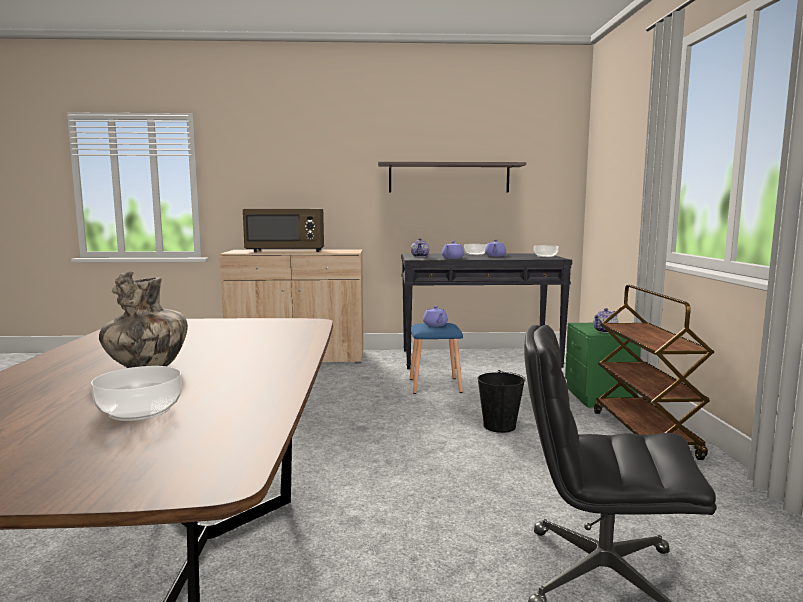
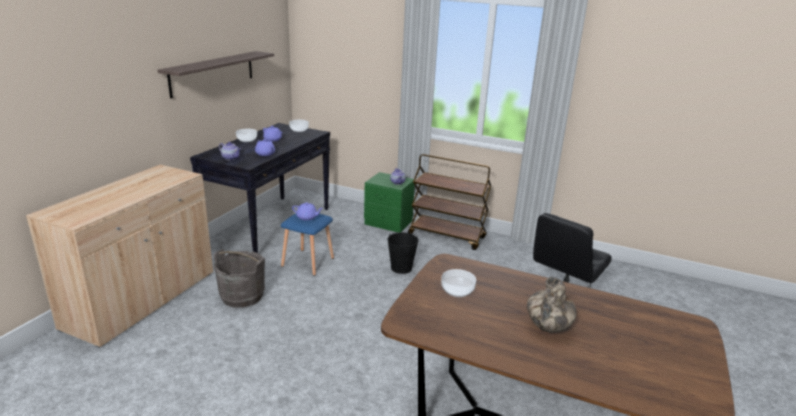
camera: 65 degrees left, 15 degrees up
(139, 410) = (625, 334): bowl -> bowl (457, 290)
(286, 251) = (115, 195): brown microwave -> none
(338, 380) = (242, 296): none -> grey bucket

